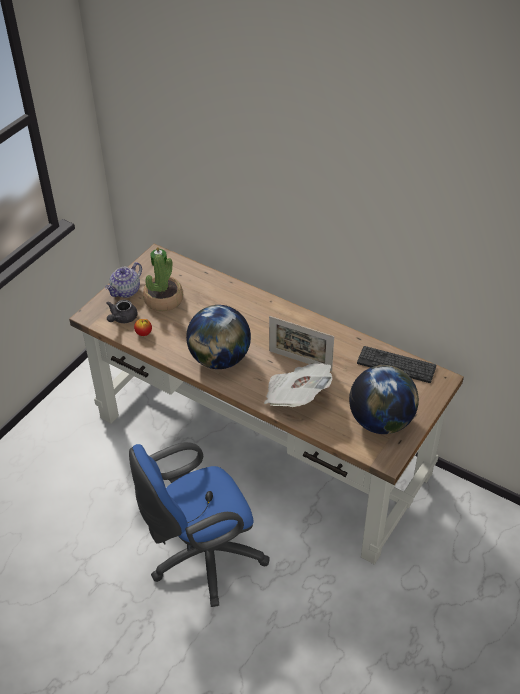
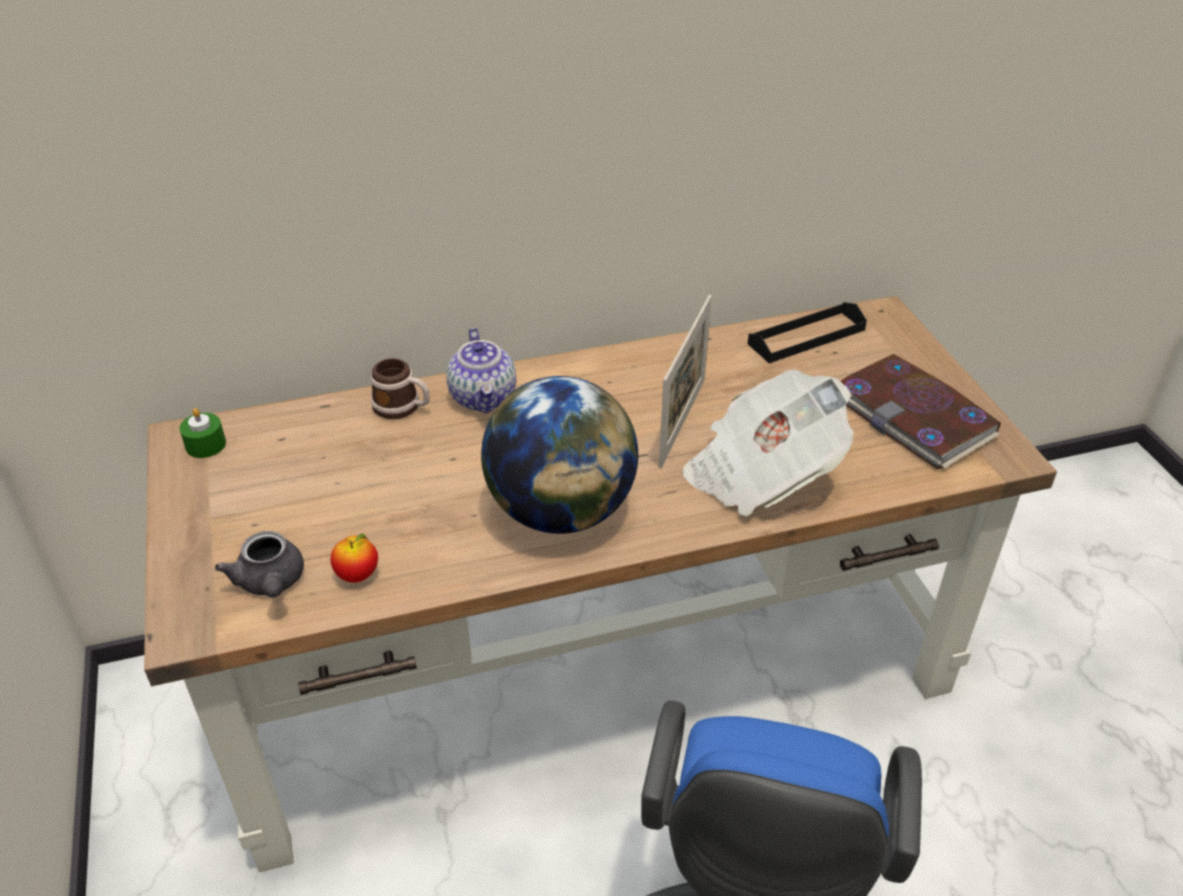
camera: 50 degrees left, 5 degrees down
(126, 291) = (208, 533): teapot -> teapot (484, 398)
(163, 300) = (310, 496): potted plant -> none
(226, 290) = (402, 407): none -> mug
(300, 361) = (682, 422): picture frame -> picture frame turned 45 degrees counterclockwise
(381, 421) = (914, 416): globe -> book
(396, 365) = (806, 337): keyboard -> black tray

